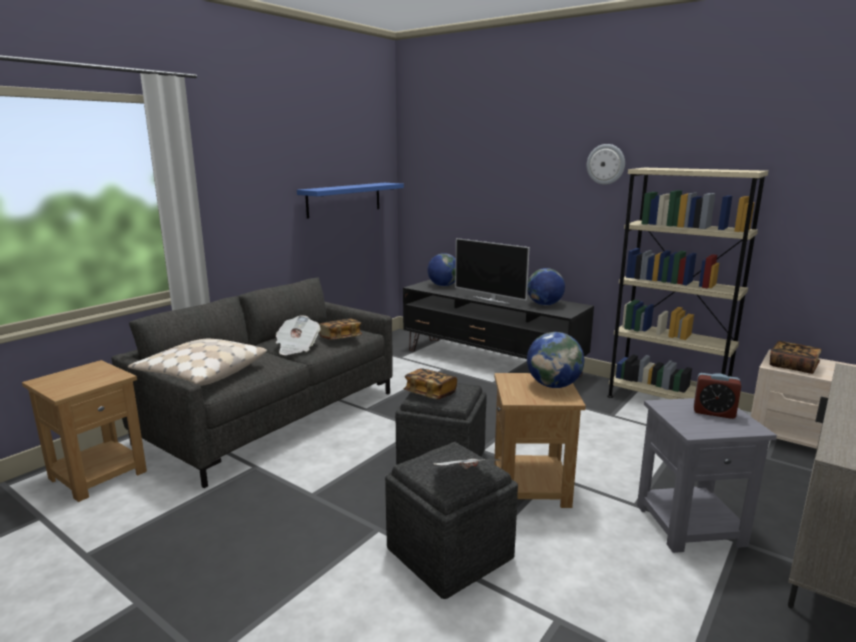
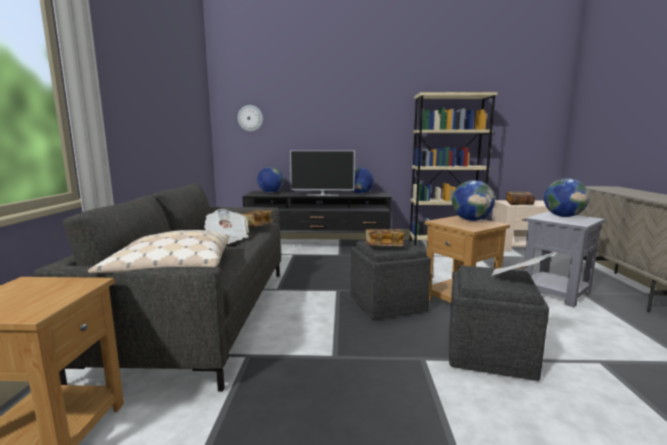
camera: 35 degrees left, 5 degrees down
(344, 199) = (186, 121): blue shelf -> none
(606, 164) = (388, 95): wall clock -> wall clock (250, 118)
(714, 412) = (563, 216): alarm clock -> globe

